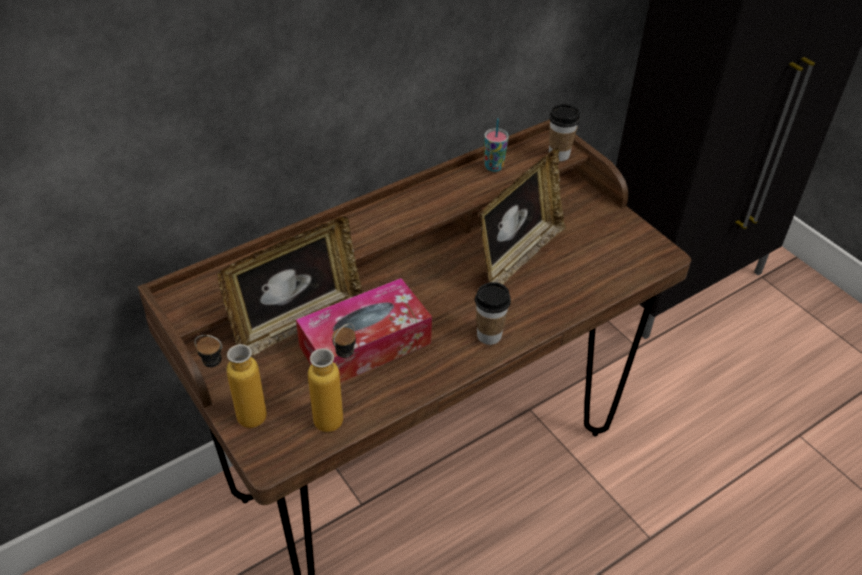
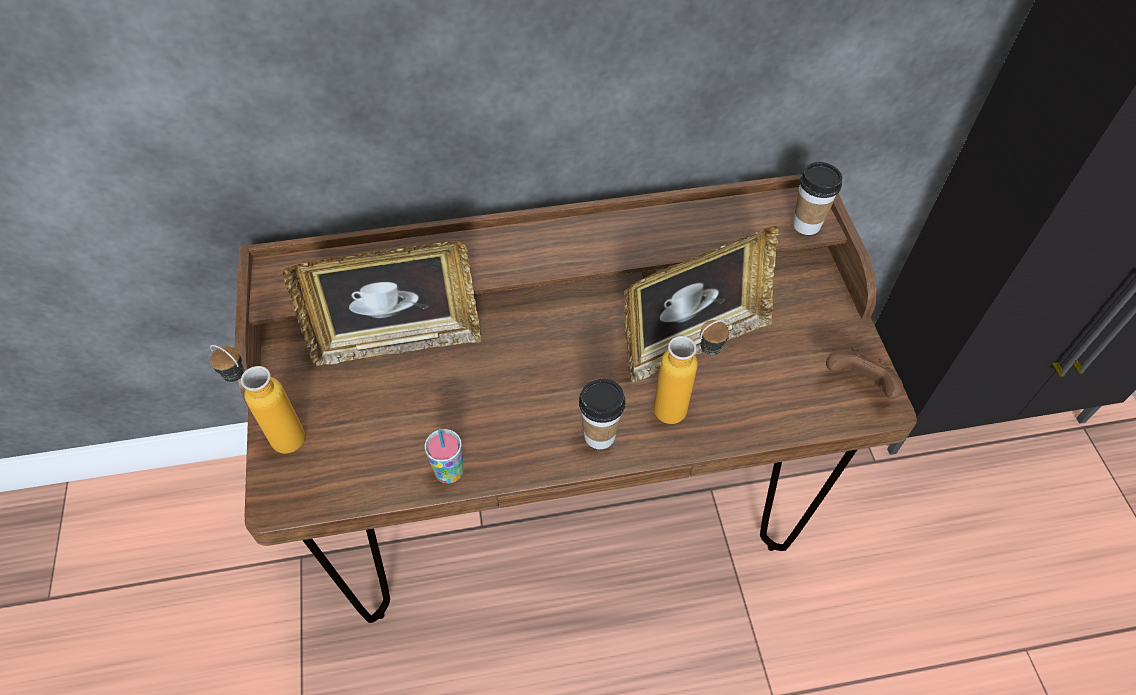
camera: 25 degrees right, 10 degrees up
(338, 414) = (377, 471): bottle -> bottle (683, 406)
(365, 345) = (453, 395): tissue box -> none
(493, 167) = (715, 216): cup -> cup (449, 472)
(642, 248) = (859, 384): none -> brown game controller

